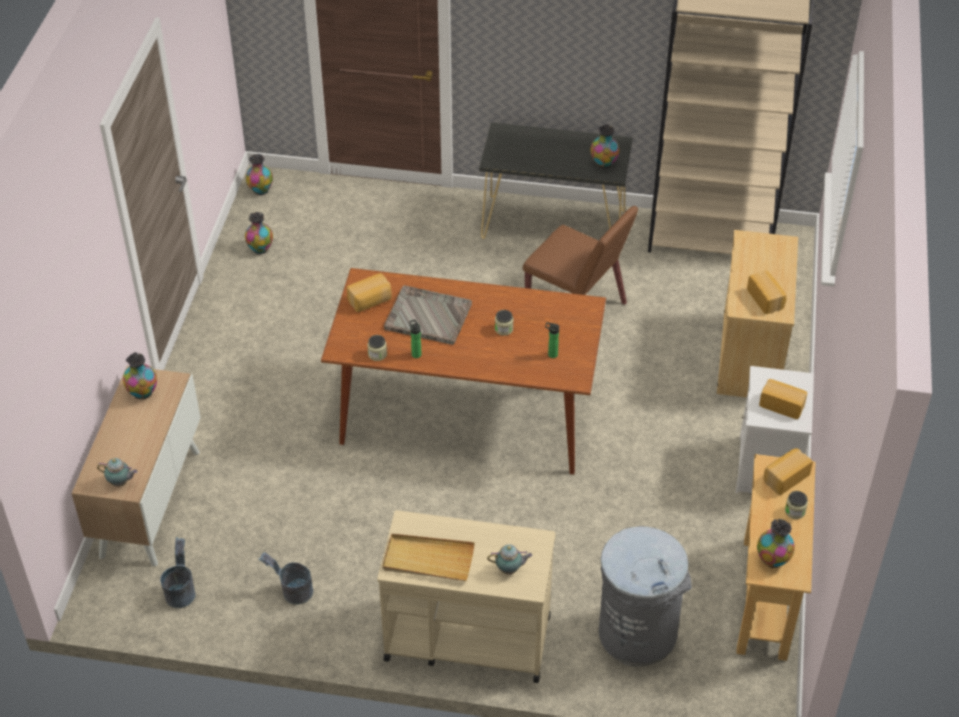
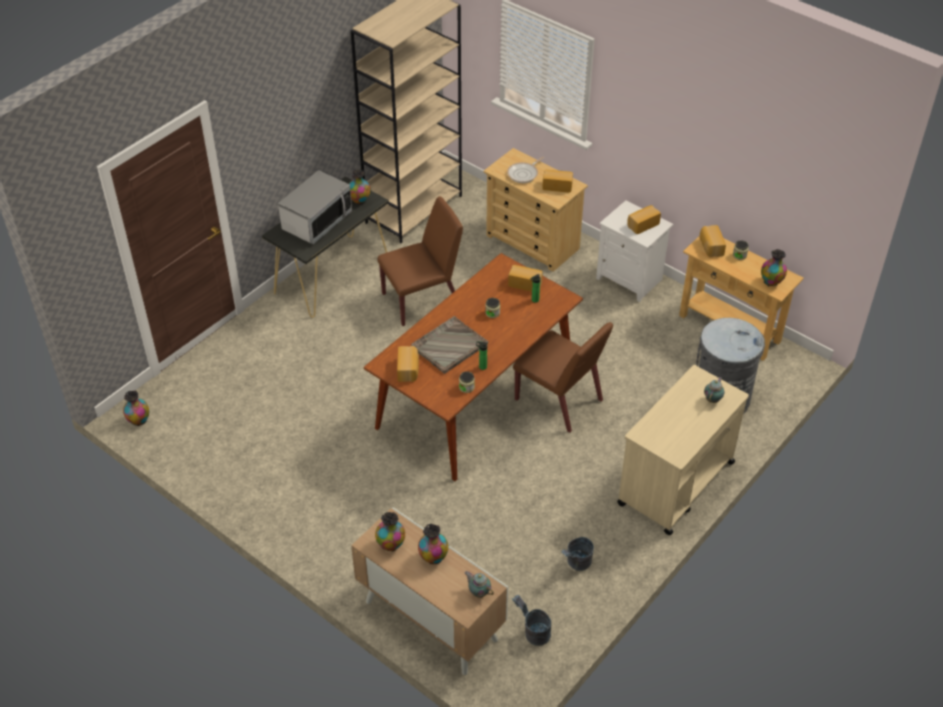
camera: 60 degrees left, 0 degrees up
(120, 483) = (478, 592): teapot -> teapot turned 90 degrees counterclockwise
(260, 249) = (207, 447): vase -> vase (433, 557)
(428, 560) = (680, 436): beige tray -> none
(516, 482) = (559, 400): none -> brown chair
(544, 148) = (317, 221): none -> microwave
(572, 336) = (525, 283): none -> bread
(760, 264) = (524, 174): none -> frying pan

